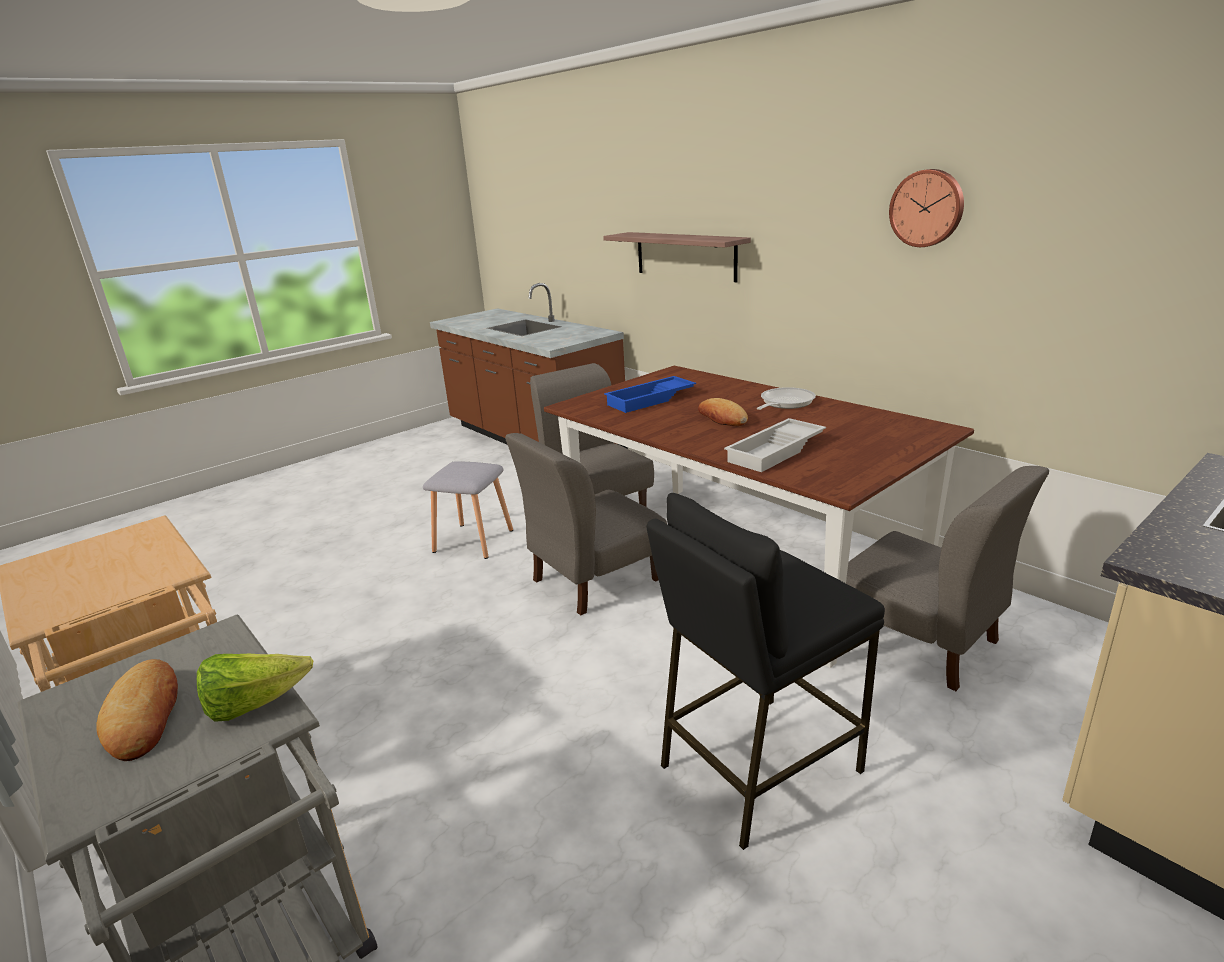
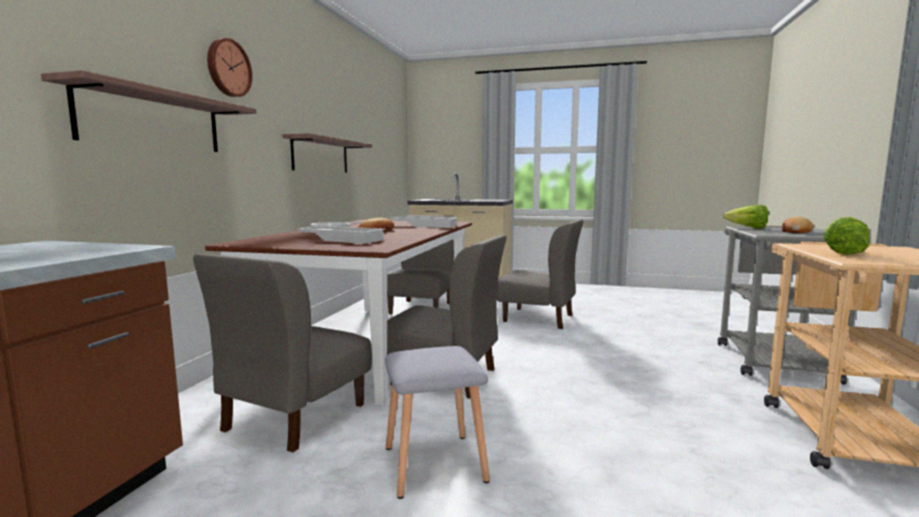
camera: 125 degrees left, 15 degrees down
(142, 551) = (843, 253): none -> lettuce
(651, 400) = (343, 239): blue tray -> white tray
(758, 766) = (538, 318): black stool -> grey chair
(927, 208) = (315, 108): wall clock -> wall clock (228, 68)
(929, 292) = (321, 155): none -> shelf

